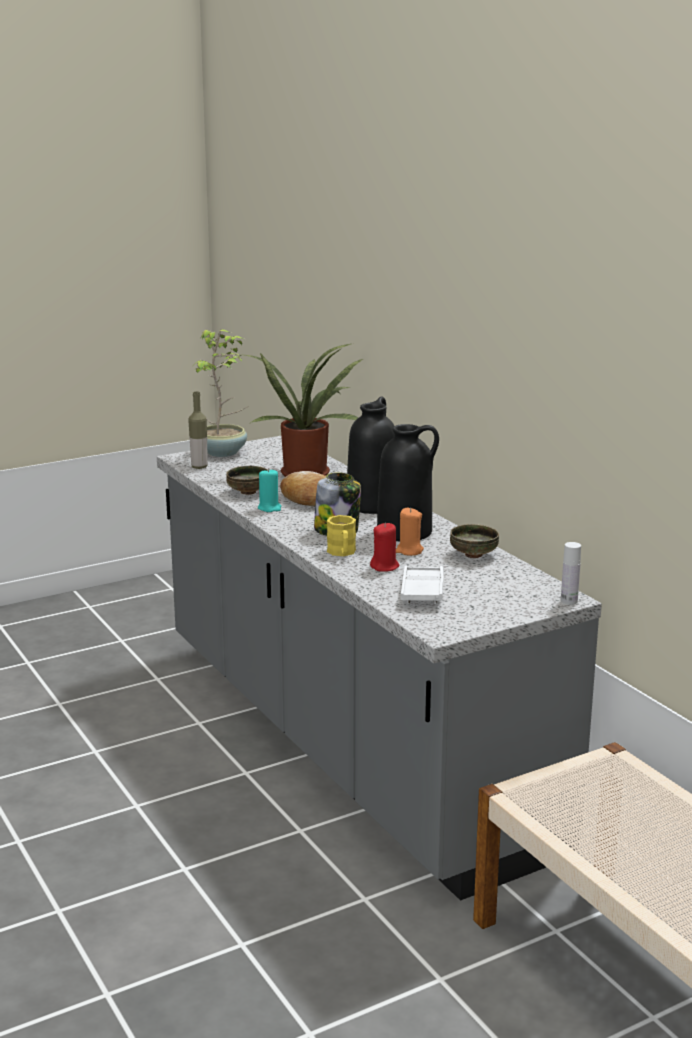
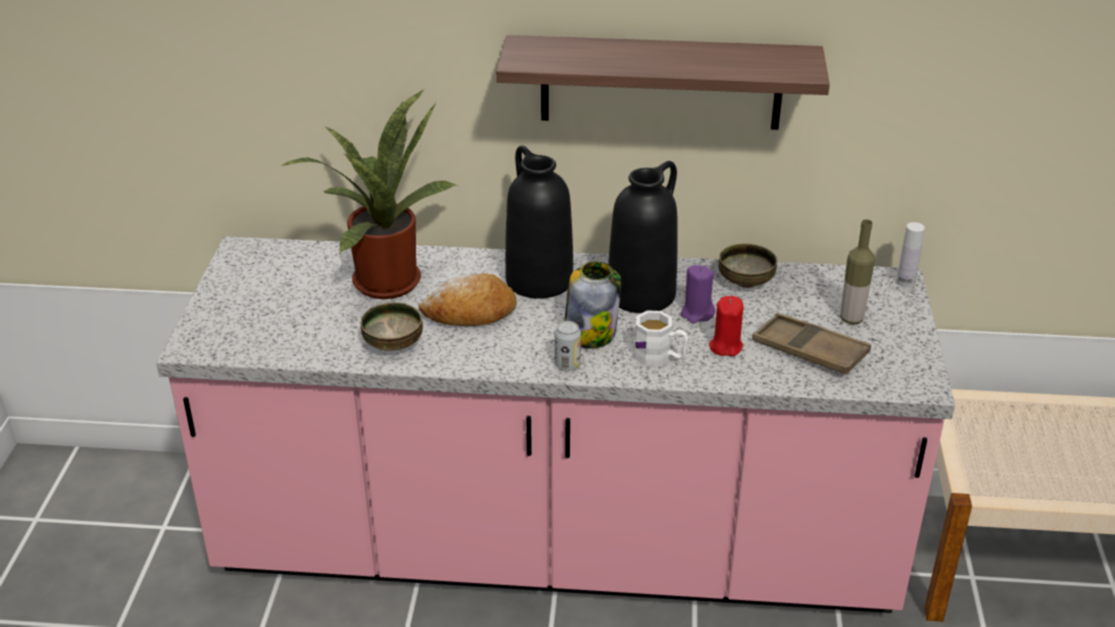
camera: 55 degrees left, 15 degrees up
(199, 467) = (252, 345): bottle -> bottle (851, 319)
(224, 452) = (224, 307): potted plant -> none
(269, 508) = (465, 350): turquoise candle -> none
(294, 533) = (567, 365): none -> can
(342, 553) = (660, 357): yellow mug -> white mug
(345, 741) = (557, 549): grey counter -> pink counter
(409, 551) = (697, 313): orange candle -> purple candle
(422, 590) = (809, 350): white tray -> brown tray
(470, 376) = (661, 82): none -> shelf

